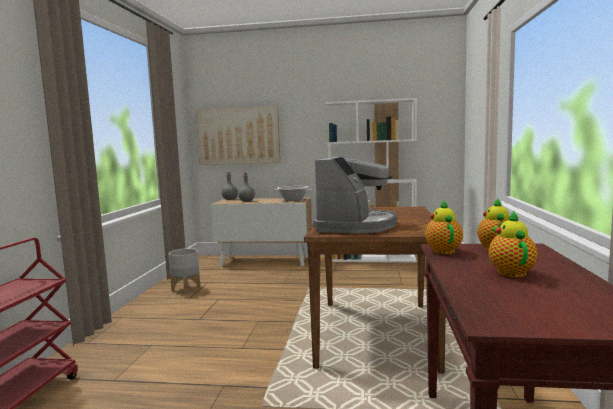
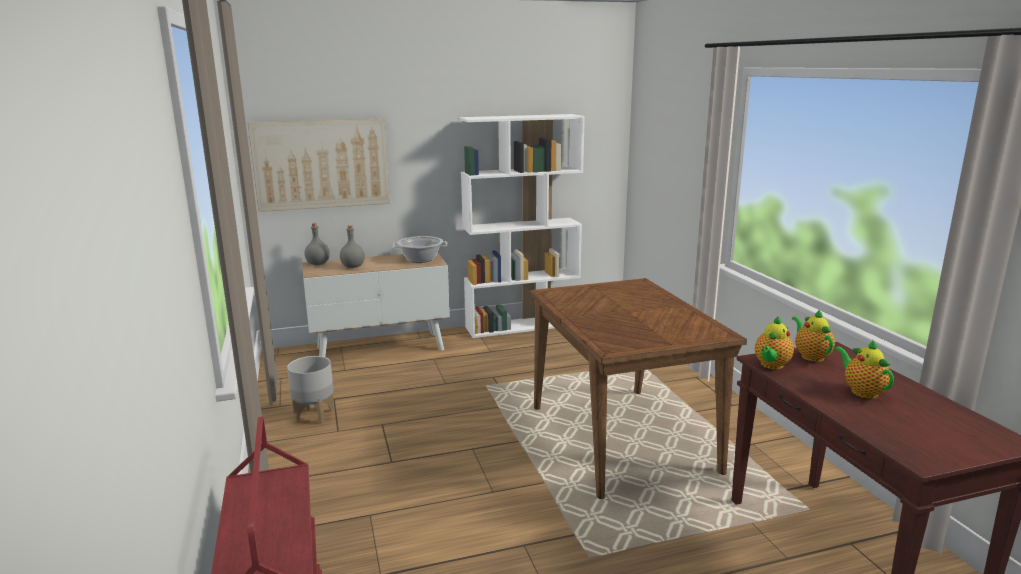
camera: 25 degrees left, 10 degrees up
(356, 226) = (628, 329): coffee machine -> none
(442, 250) = (771, 365): teapot -> teapot turned 120 degrees counterclockwise

